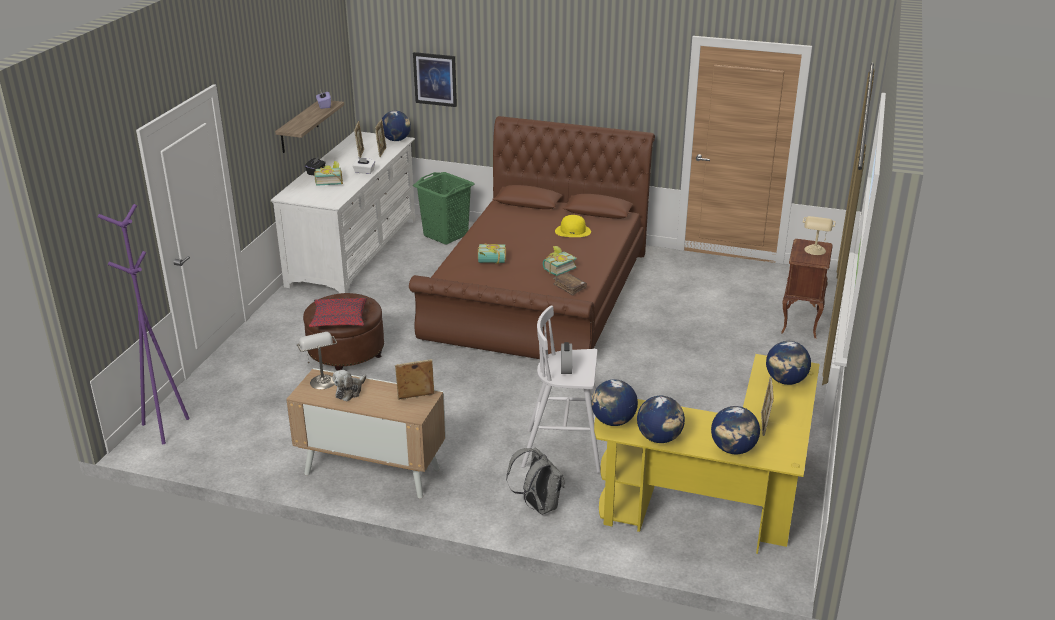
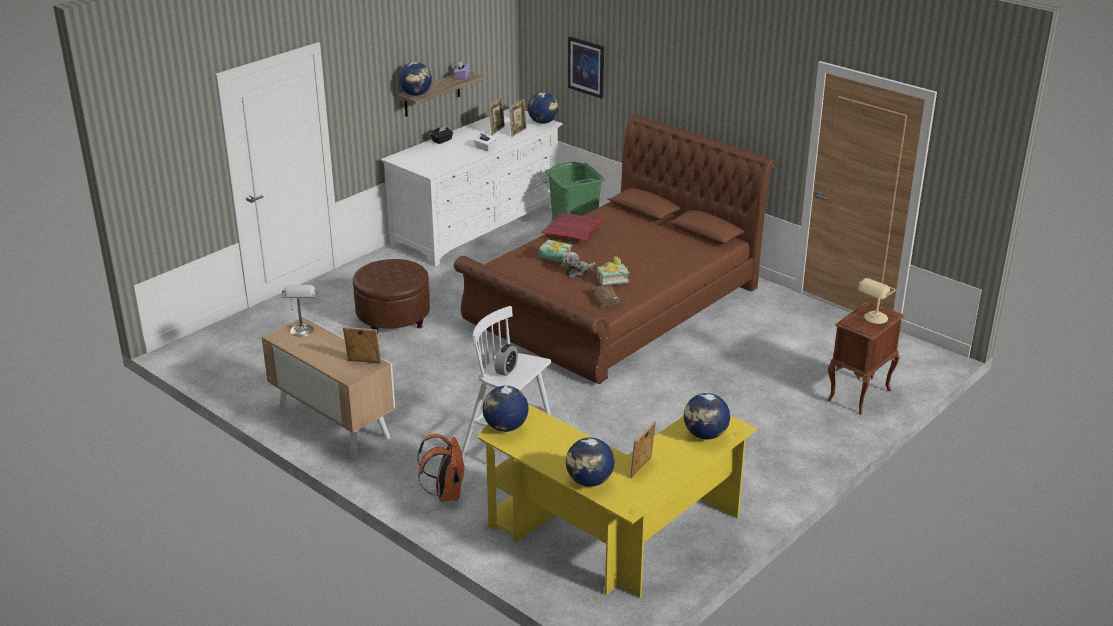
camera: 25 degrees right, 0 degrees up
(165, 428) = (202, 344): purple clothes rack -> none
(329, 181) = (445, 151): book -> none
(339, 319) = (380, 282): red pillow -> red pillow (572, 233)
(350, 391) = (315, 344): plush toy -> plush toy (578, 272)
(538, 506) = (446, 493): grey backpack -> orange backpack
(573, 231) = (661, 246): yellow hat -> none
(659, 438) = (532, 453): globe -> globe (416, 94)

